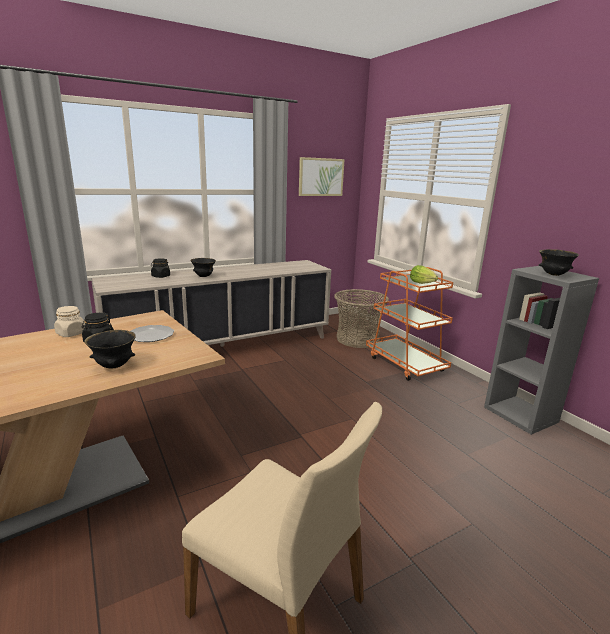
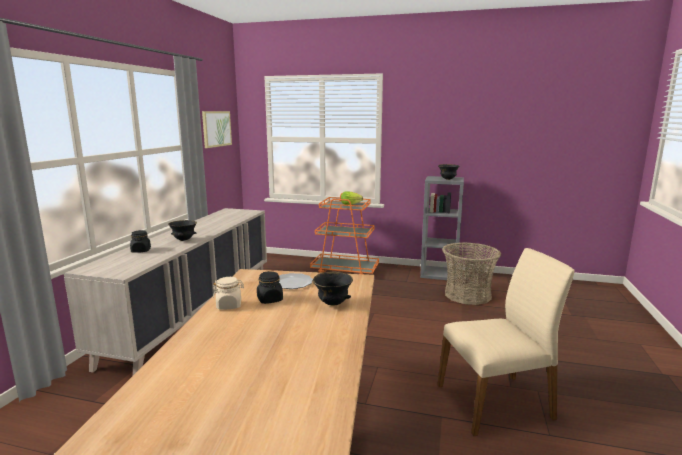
camera: 45 degrees left, 5 degrees down
(357, 339) = (288, 268): basket -> basket (467, 295)

